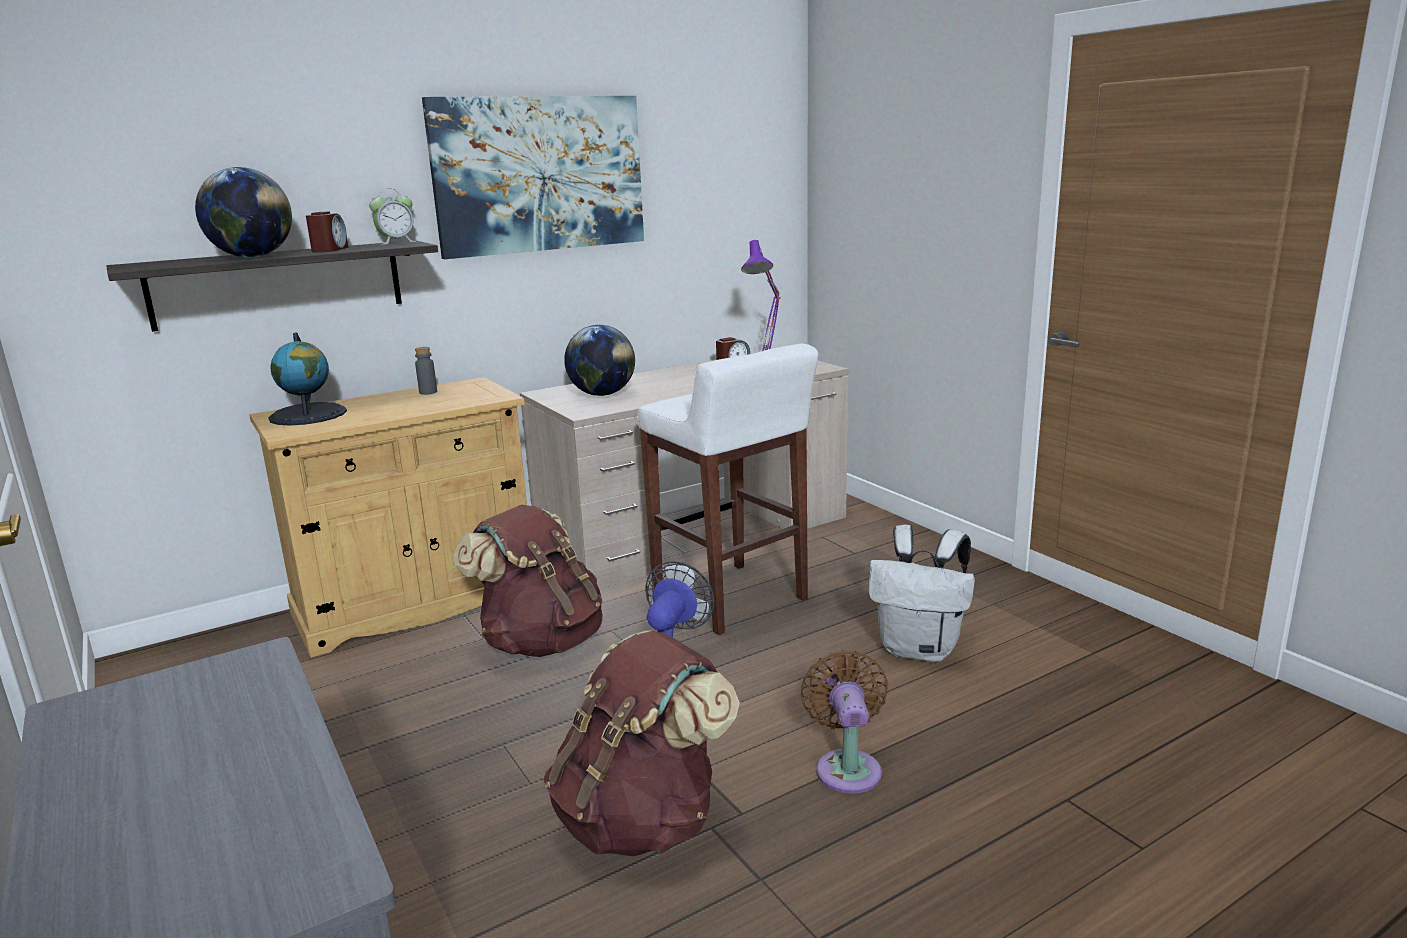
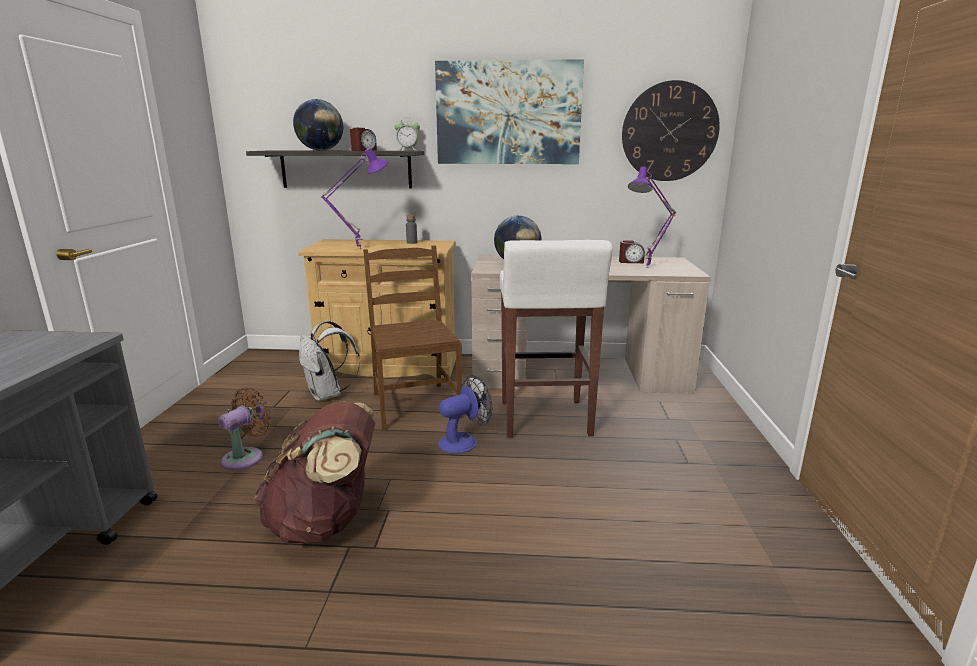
camera: 35 degrees right, 0 degrees up
(308, 415) = (341, 243): globe -> none
(369, 417) = (360, 248): none -> purple table lamp
(541, 641) = (414, 405): brown backpack -> brown chair
(742, 189) = (669, 132): none -> wall clock
(847, 767) = (469, 553): brown fan -> brown fan (246, 457)
(920, 649) = (627, 501): white backpack -> white backpack (328, 395)

